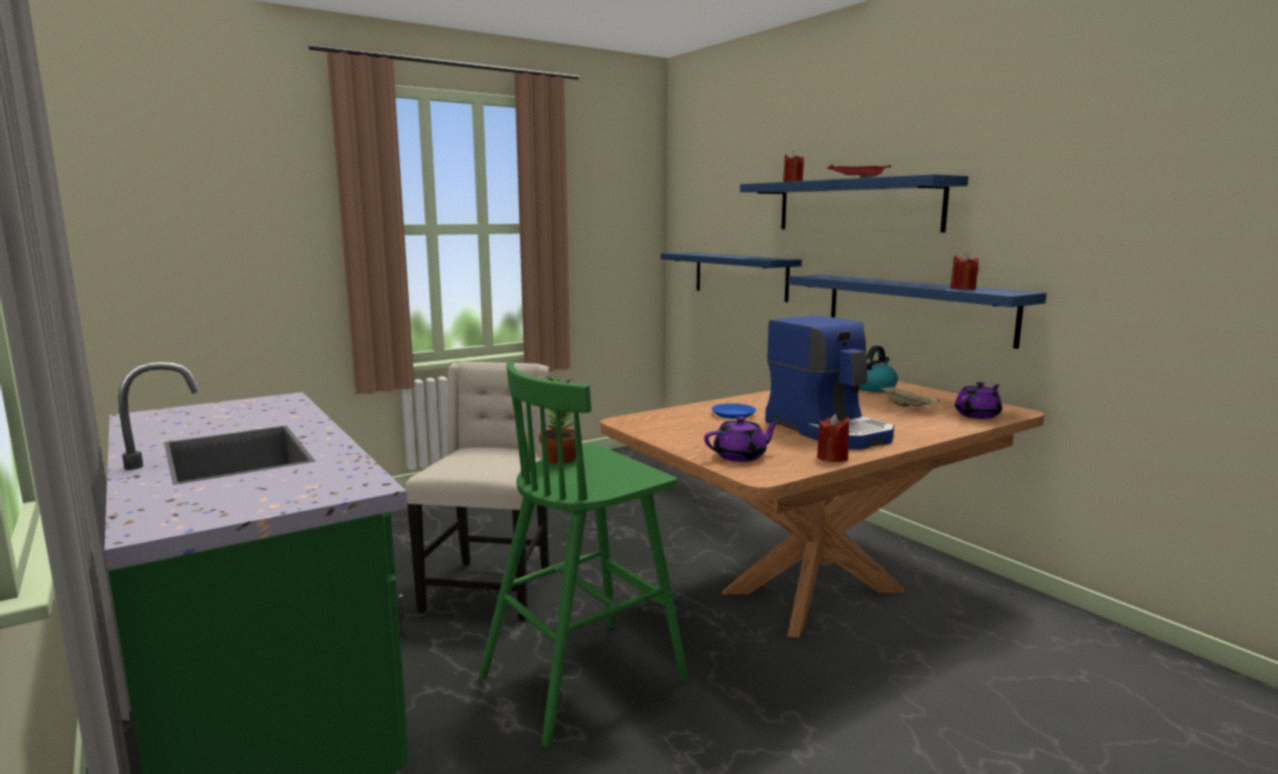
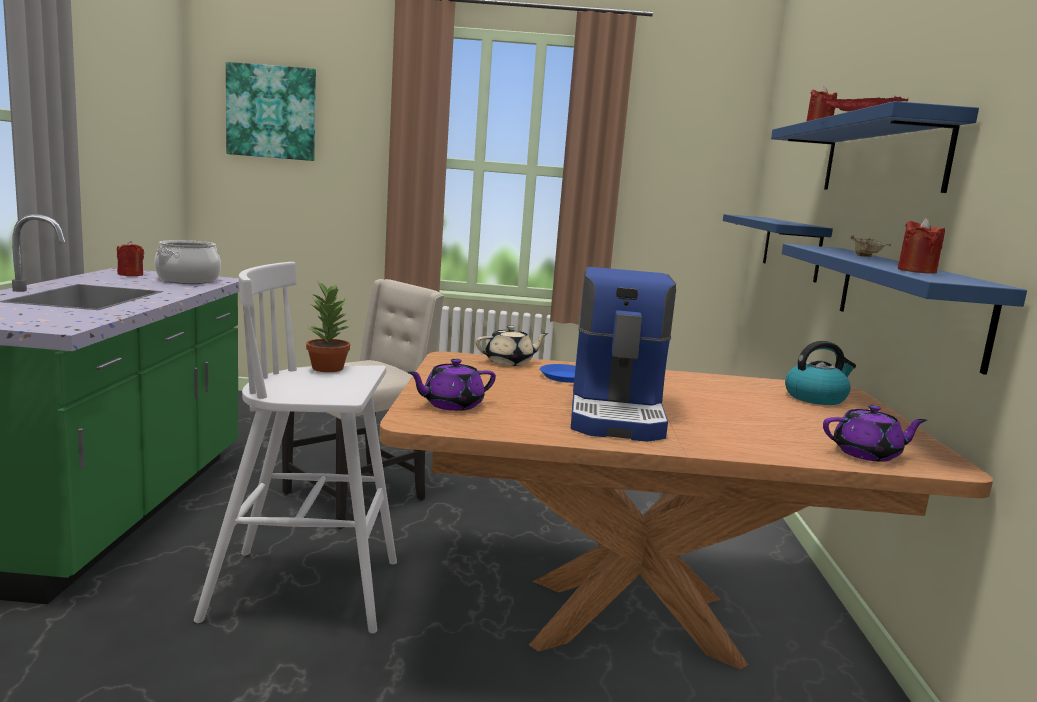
camera: 35 degrees right, 0 degrees up
(173, 186) = (272, 112): none -> picture
(257, 407) = (188, 280): none -> cooking pot
(586, 677) = (308, 590): green stool -> white stool
(671, 413) = (510, 362): none -> beige teapot
(741, 456) = (451, 405): purple teapot -> purple teapot turned 135 degrees clockwise
(832, 458) = (533, 432): red candle -> red candle (130, 275)
(909, 407) = (795, 423): beige tray -> beige tray (866, 257)

